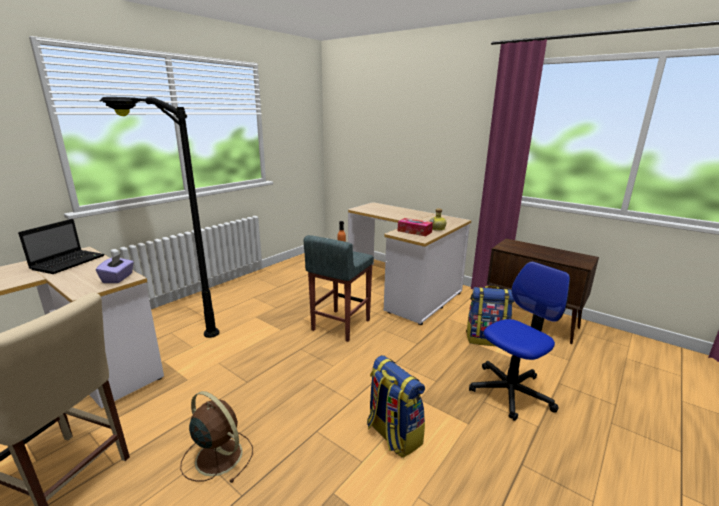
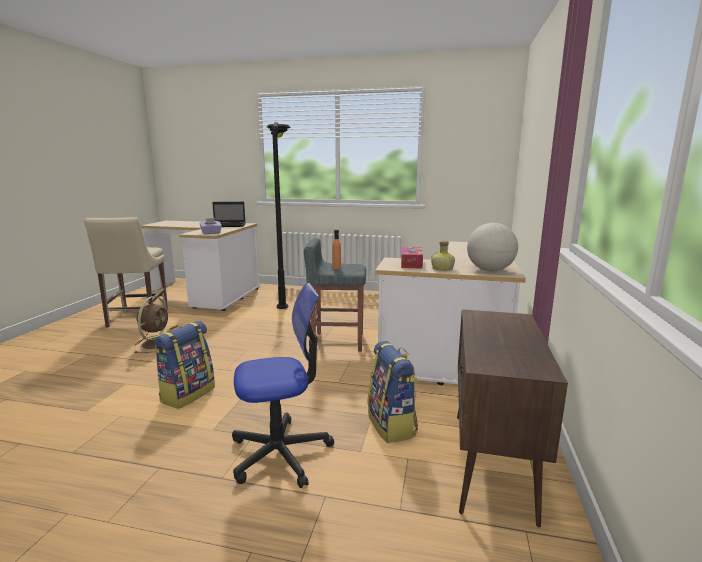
camera: 65 degrees right, 5 degrees down
(449, 221) = (490, 270): none -> globe
(510, 391) = (280, 453): office chair -> office chair turned 45 degrees counterclockwise

